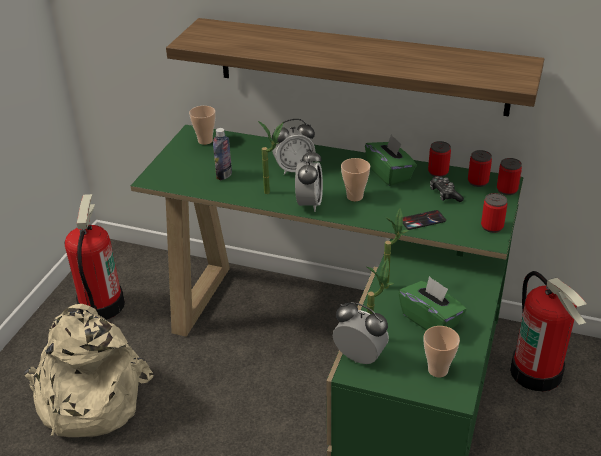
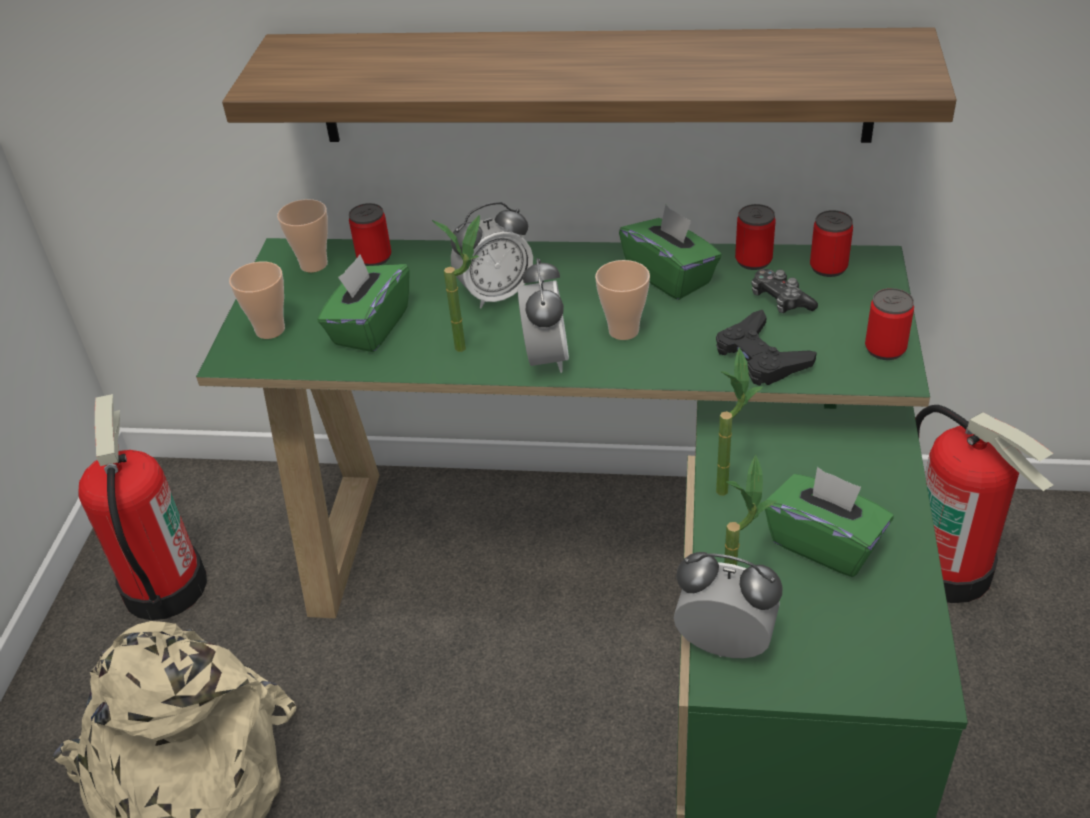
camera: 10 degrees left, 5 degrees up
(224, 175) = (370, 327): bottle -> green tissue box
(423, 220) = (760, 357): phone -> black game controller
(438, 370) = (873, 642): cup -> cup (270, 330)
(507, 190) = (883, 274): can -> can (374, 257)

